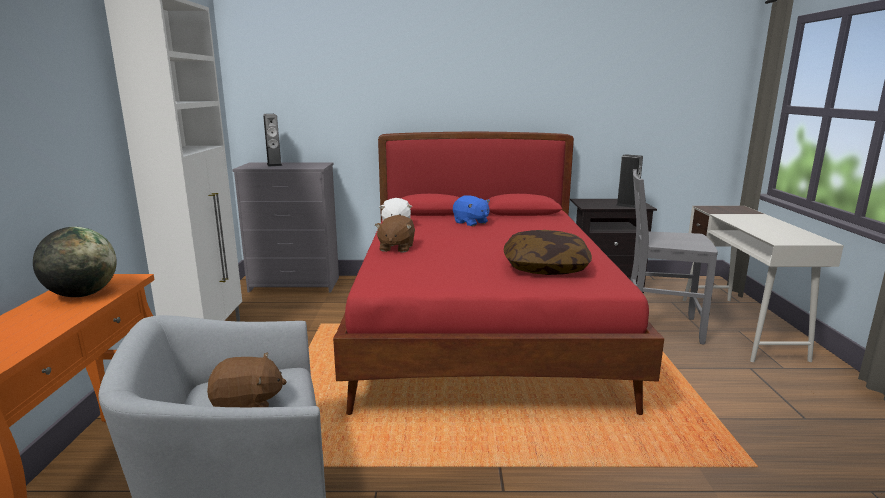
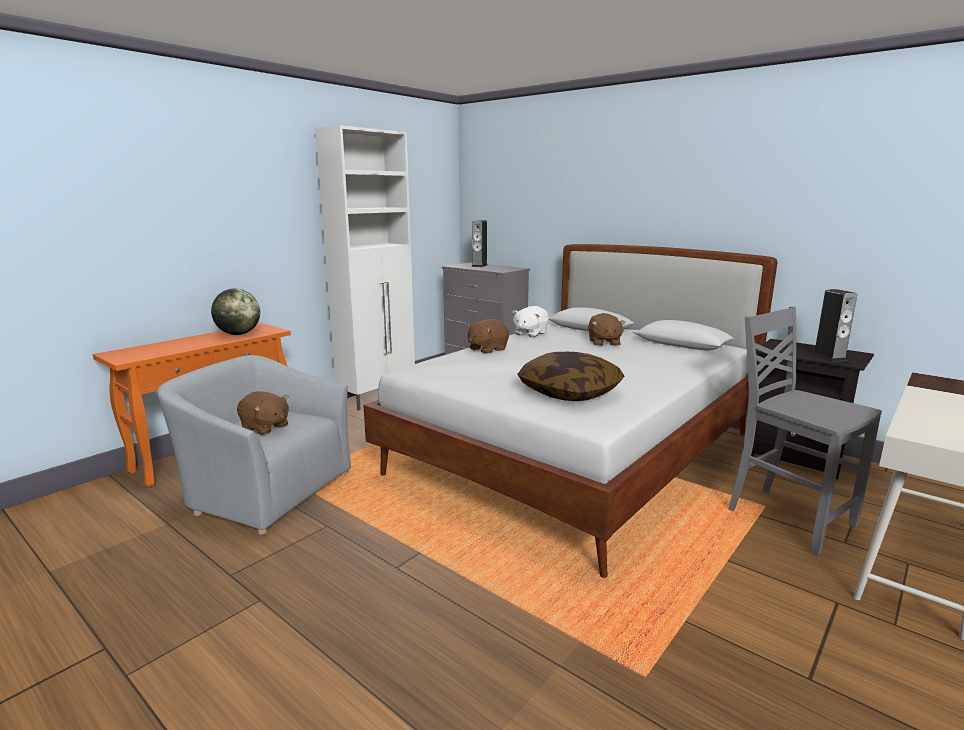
camera: 40 degrees right, 0 degrees up
(471, 223) = (604, 343): blue plush toy -> brown plush toy
(482, 330) = (577, 454): red bed -> white bed

